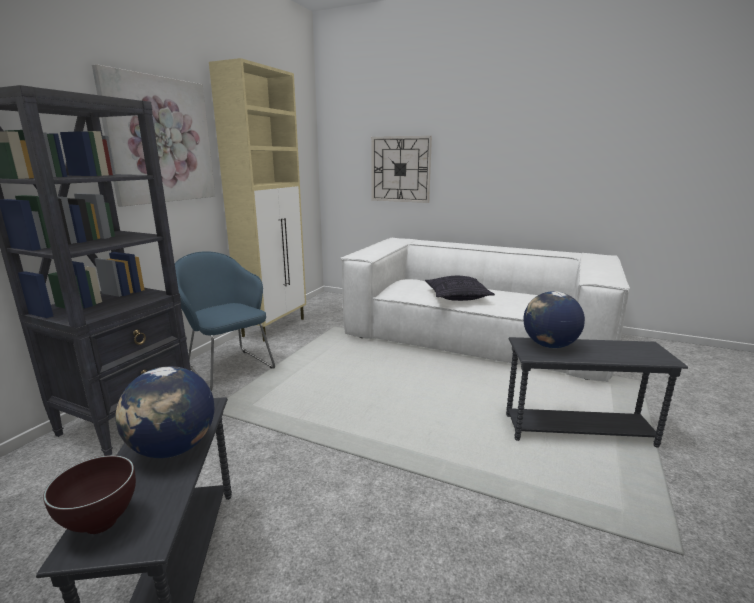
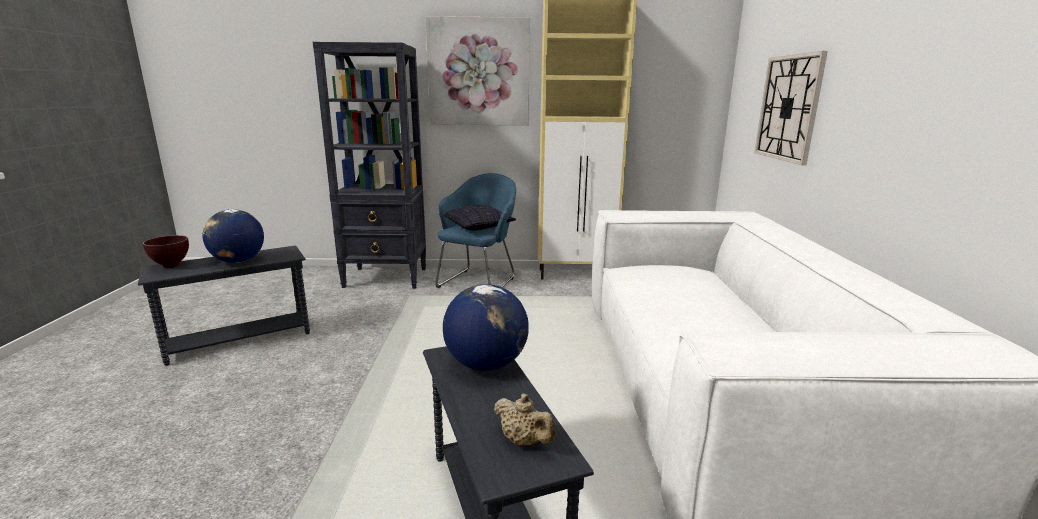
camera: 65 degrees right, 0 degrees up
(457, 297) = (665, 304): pillow -> pillow (478, 227)
(635, 350) = (524, 441): none -> beige teapot

